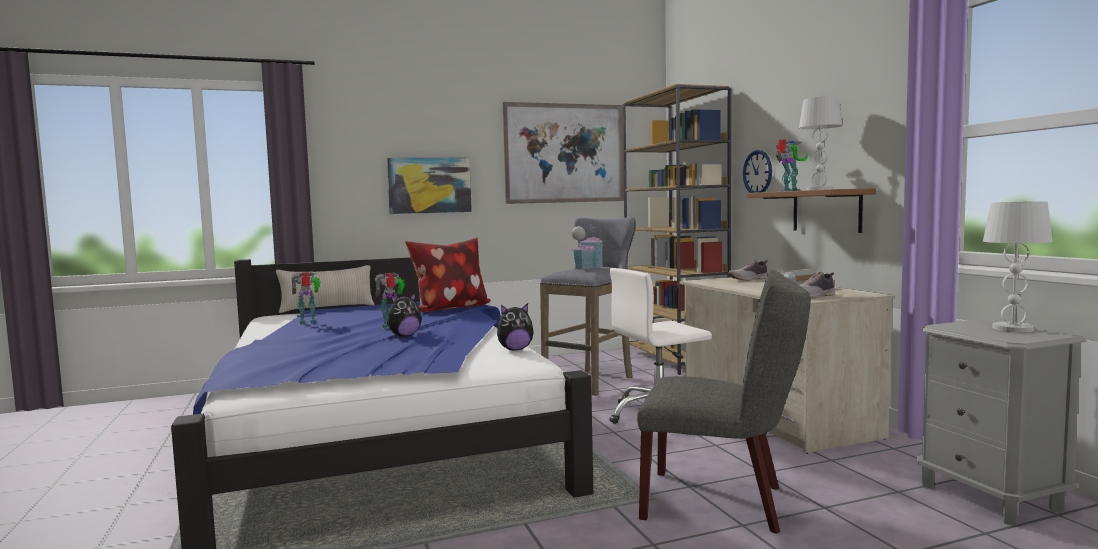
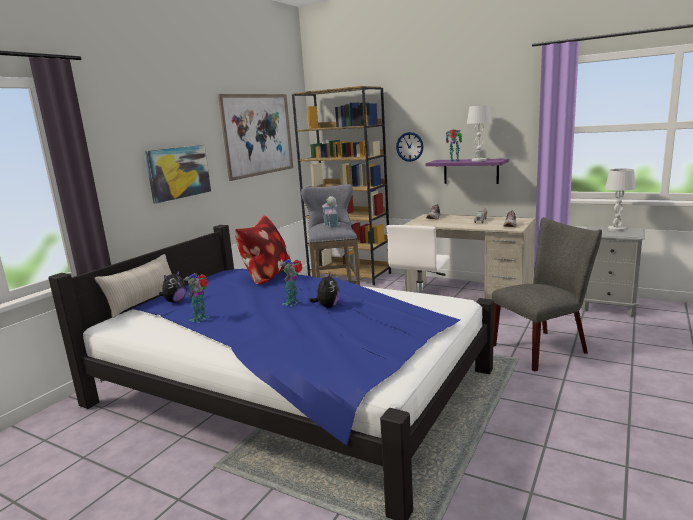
camera: 40 degrees left, 10 degrees up
(515, 349) = (418, 295): plush toy -> plush toy (175, 301)
(826, 211) = (471, 171): brown shelf -> purple shelf

